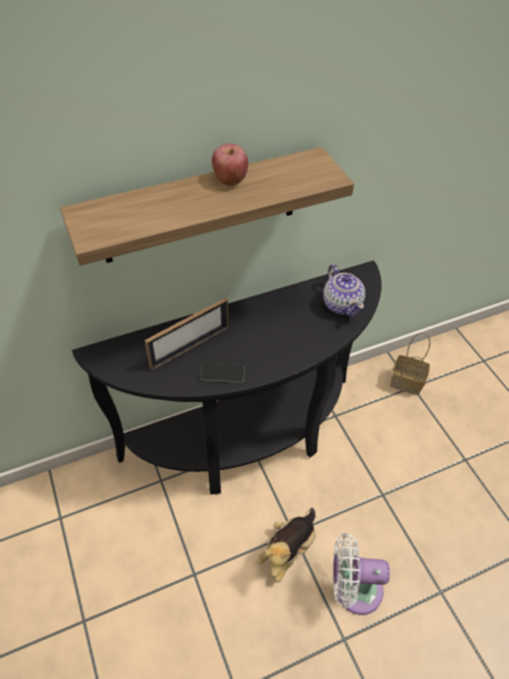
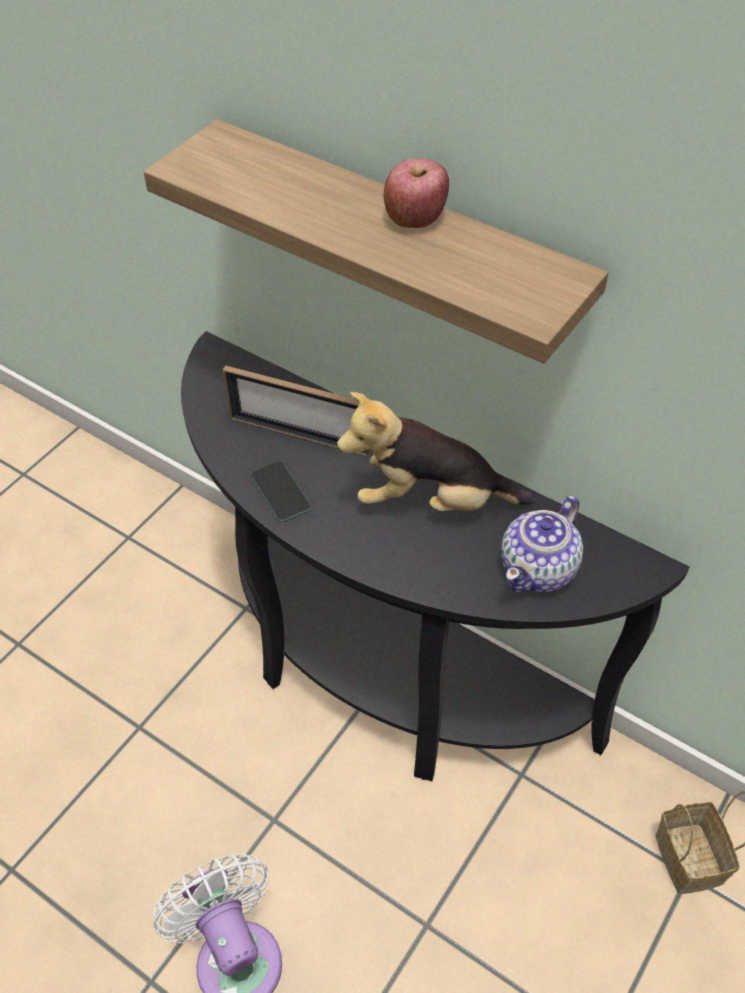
camera: 60 degrees right, 0 degrees up
(288, 549) = (243, 828): plush toy -> plush toy (431, 501)

